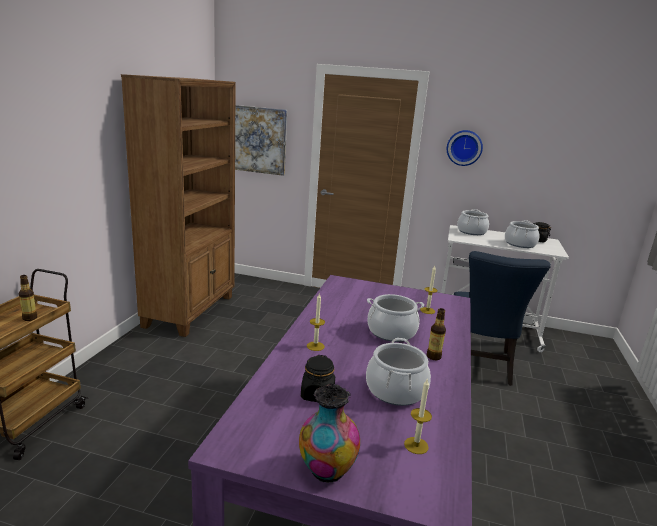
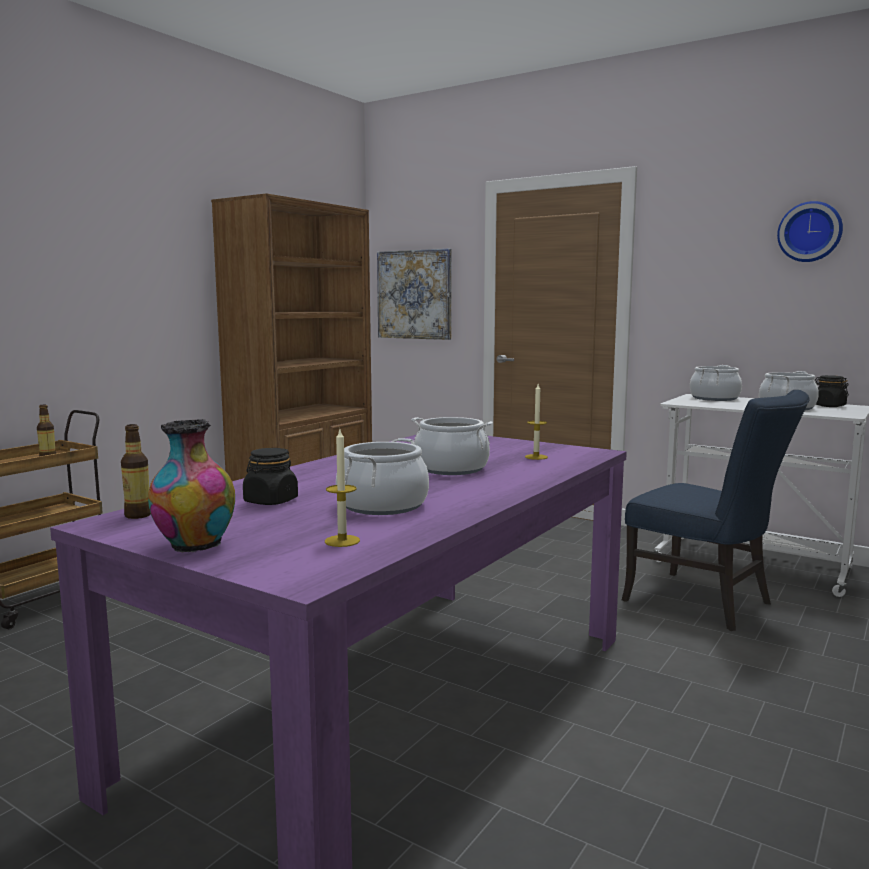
camera: 20 degrees right, 10 degrees down
(315, 346) = (325, 472): candle -> none
(433, 357) = (483, 487): bottle -> bottle (138, 515)
(464, 147) = (698, 271): wall clock -> wall clock (810, 232)
(479, 366) = (706, 603): blue chair -> blue chair turned 75 degrees counterclockwise

